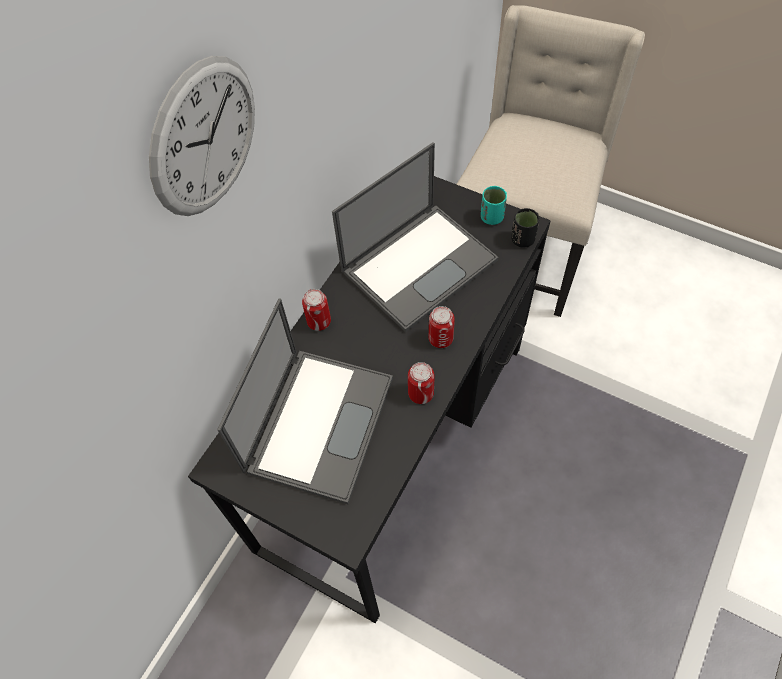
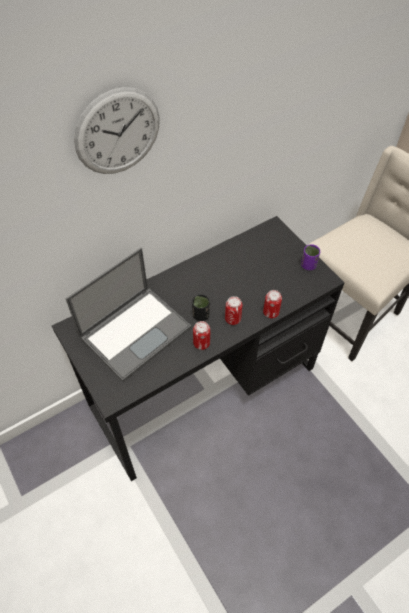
camera: 25 degrees right, 5 degrees down
(319, 321) = (170, 278): can -> can (271, 312)
(420, 264) = (248, 273): laptop -> none
(491, 217) = (308, 265): turquoise cup -> purple cup
(522, 239) = (319, 286): black cup -> black cup (201, 315)

